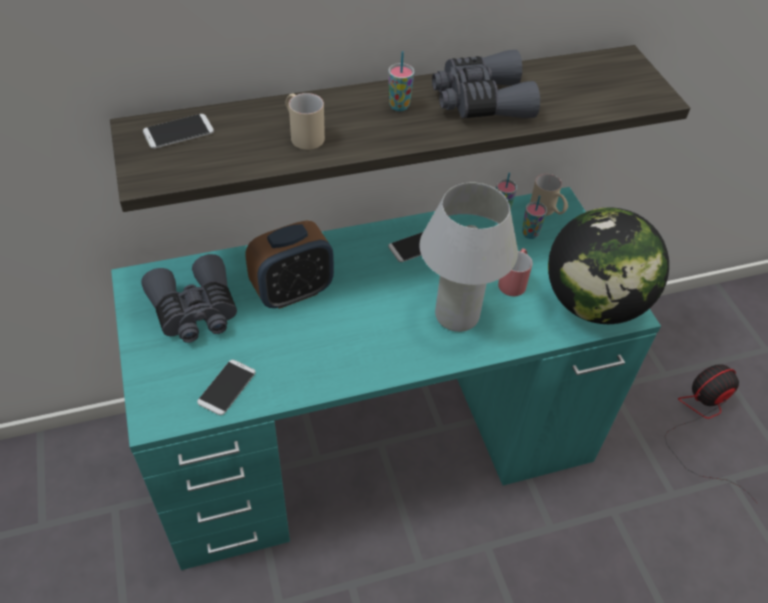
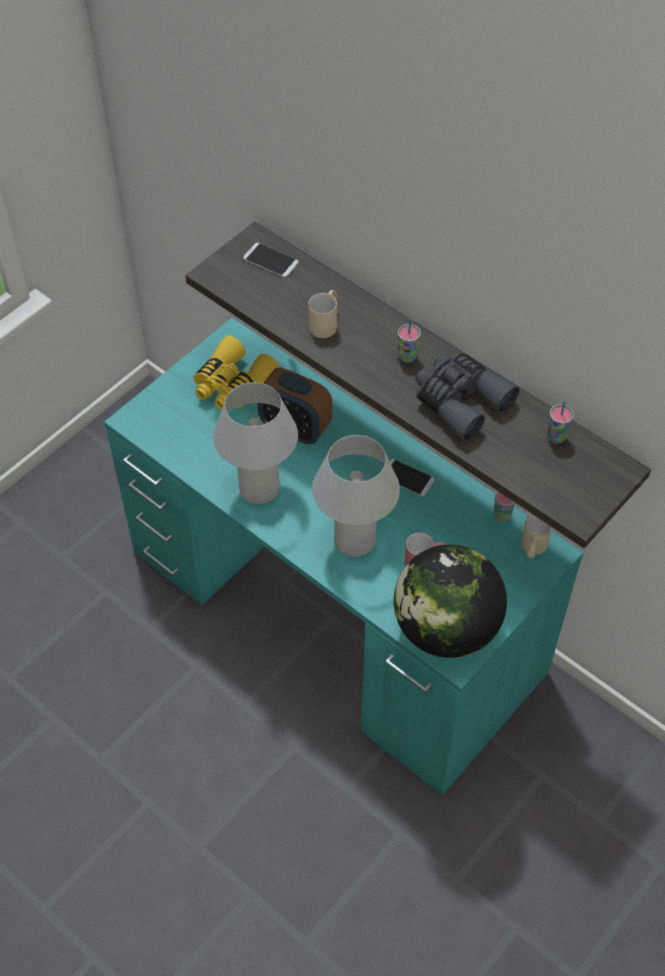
camera: 60 degrees right, 5 degrees up
(195, 311) = (232, 385): grey binoculars -> yellow binoculars
(227, 387) = (183, 442): phone -> none
(341, 355) = (259, 489): none -> white table lamp
(530, 234) = (491, 548): cup -> cup (556, 437)
(702, 423) = (564, 878): fan -> none

